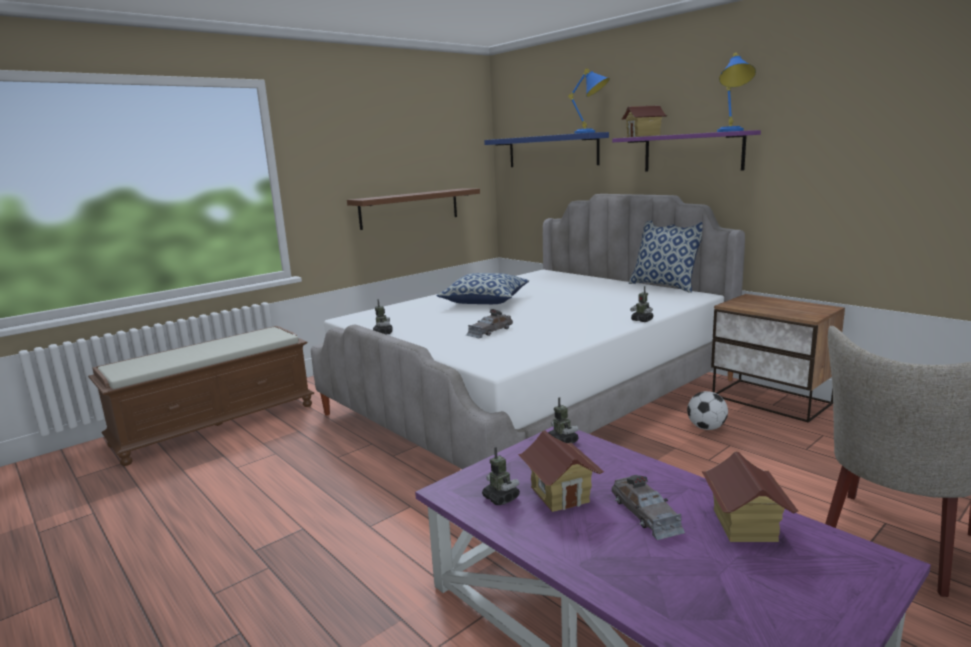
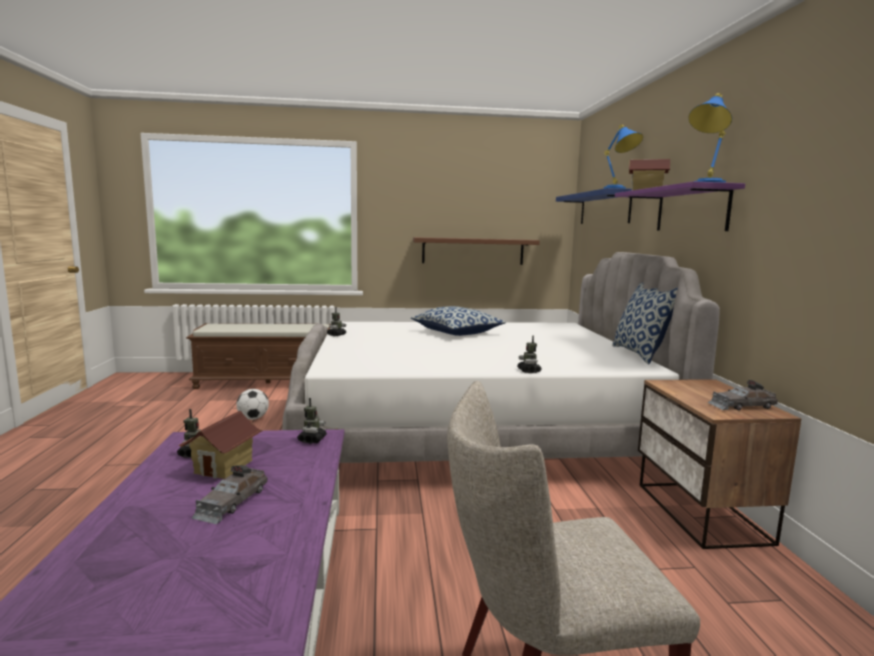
camera: 35 degrees right, 5 degrees down
(489, 331) = (397, 349): grey toy car -> grey toy car (741, 405)
(706, 428) = (574, 507): football -> football (253, 418)
(743, 525) = (261, 542): toy house -> none

